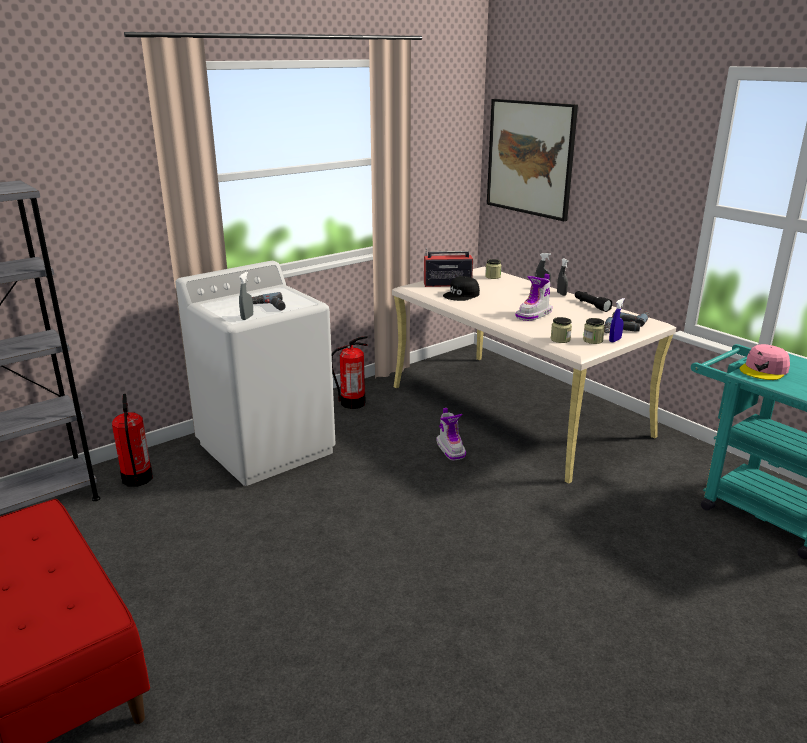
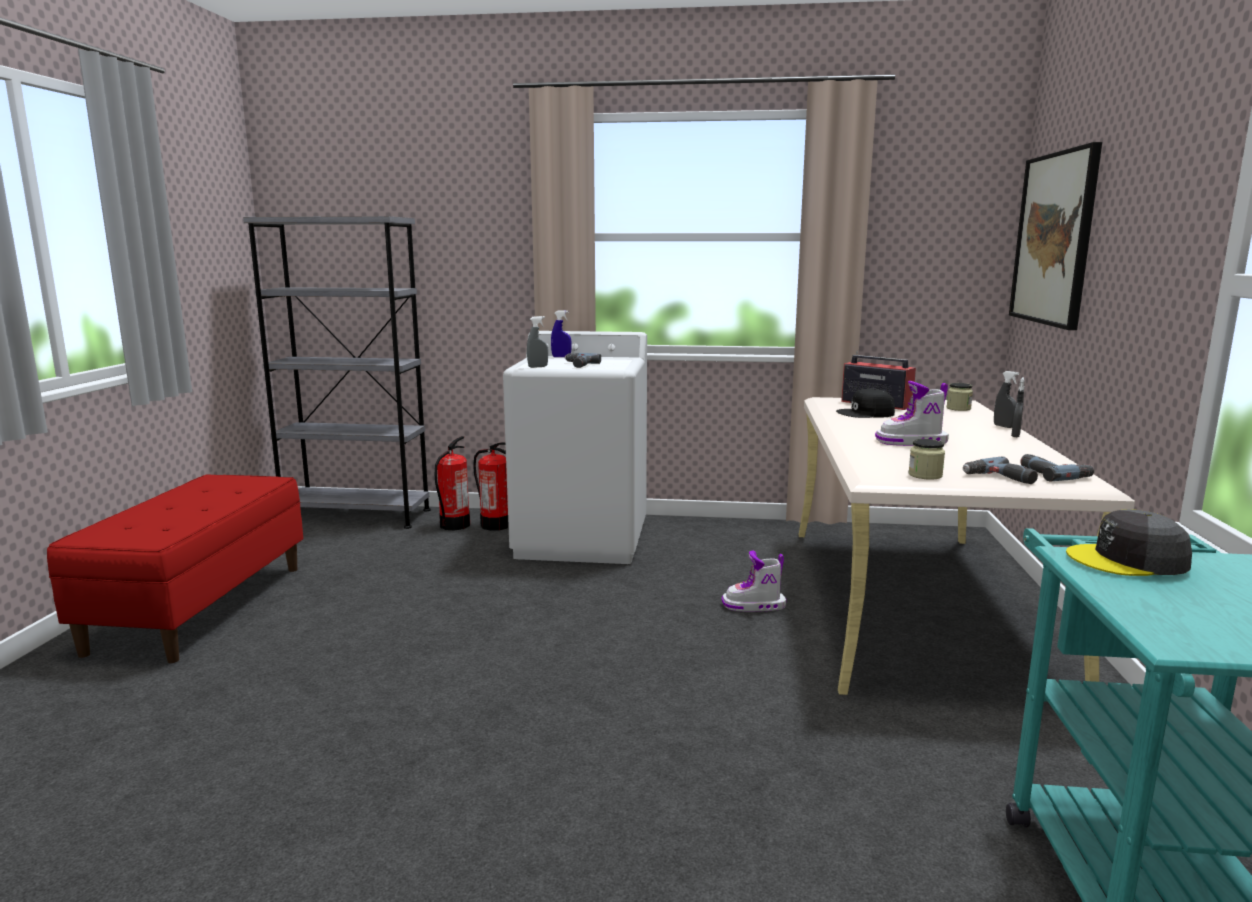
camera: 45 degrees right, 10 degrees down
(352, 403) = (727, 534): fire extinguisher -> fire extinguisher (495, 525)
(451, 449) = (754, 606): boot -> boot turned 60 degrees clockwise
(560, 339) = (878, 465): jar -> none
(591, 305) = (1030, 451): black flashlight -> none
(615, 340) = (961, 482): blue spray bottle -> blue spray bottle (561, 357)
(764, 370) = (1128, 560): pink cap -> grey cap

